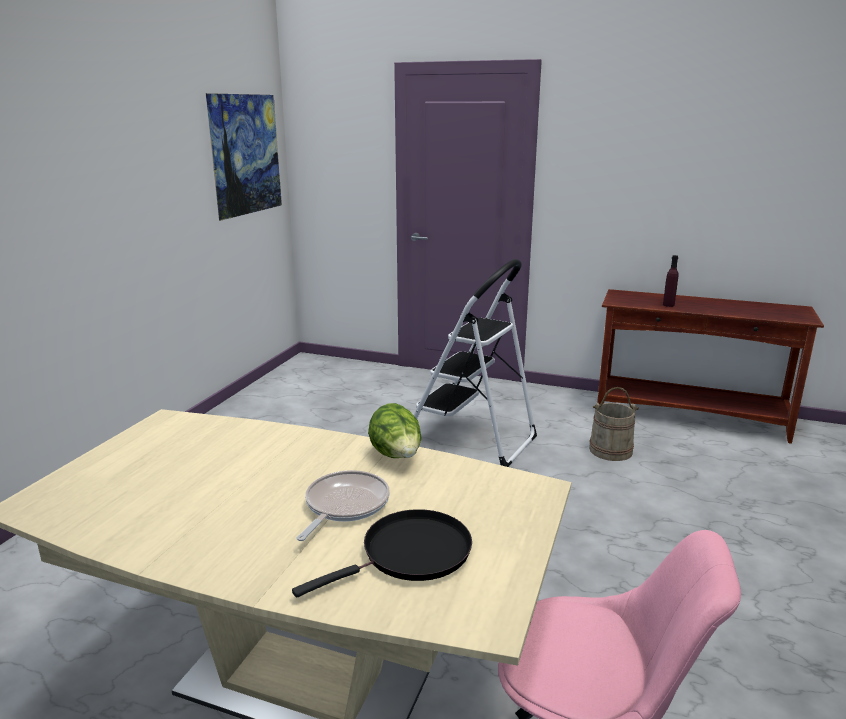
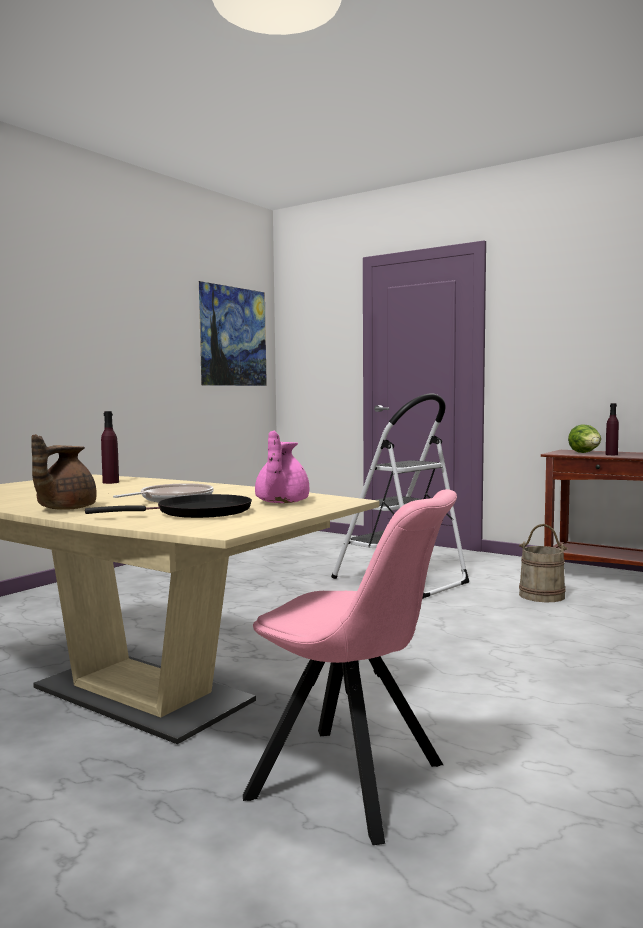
camera: 15 degrees right, 15 degrees down
(218, 443) = (110, 482): none -> purple bottle
(235, 559) = (64, 509): none -> brown teapot
(397, 456) = (243, 489): lettuce -> lettuce (585, 453)
(475, 503) = (280, 502): none -> pink teapot

